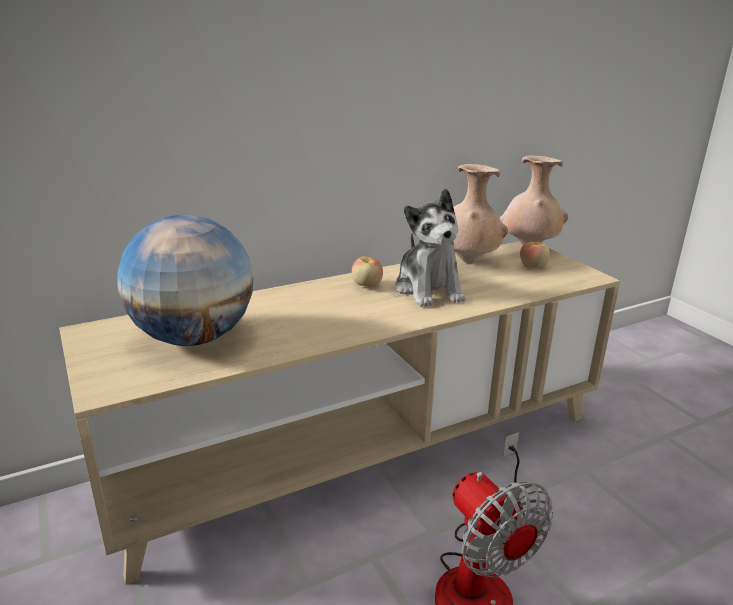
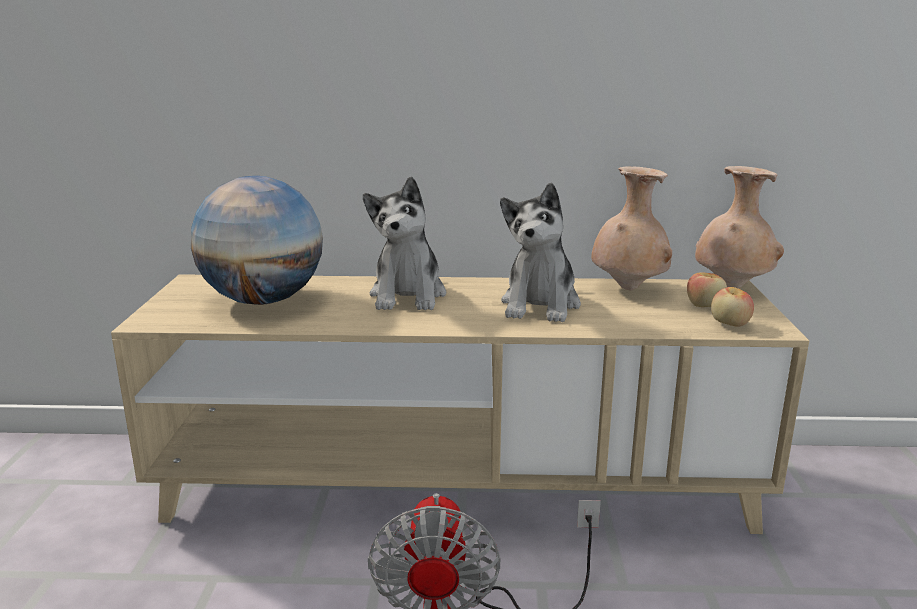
camera: 30 degrees right, 5 degrees down
(317, 303) = (408, 295): none -> plush toy
(367, 285) = (479, 290): apple -> apple (730, 324)

